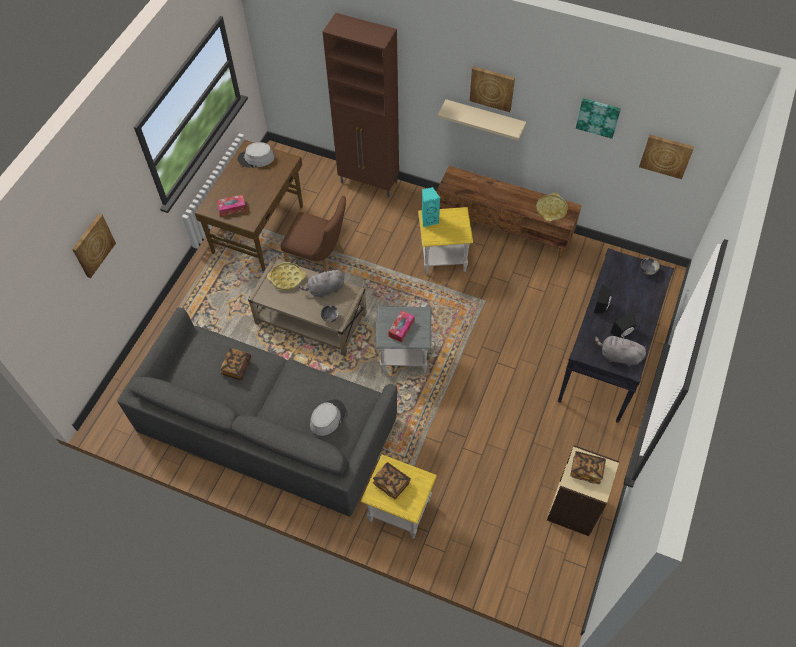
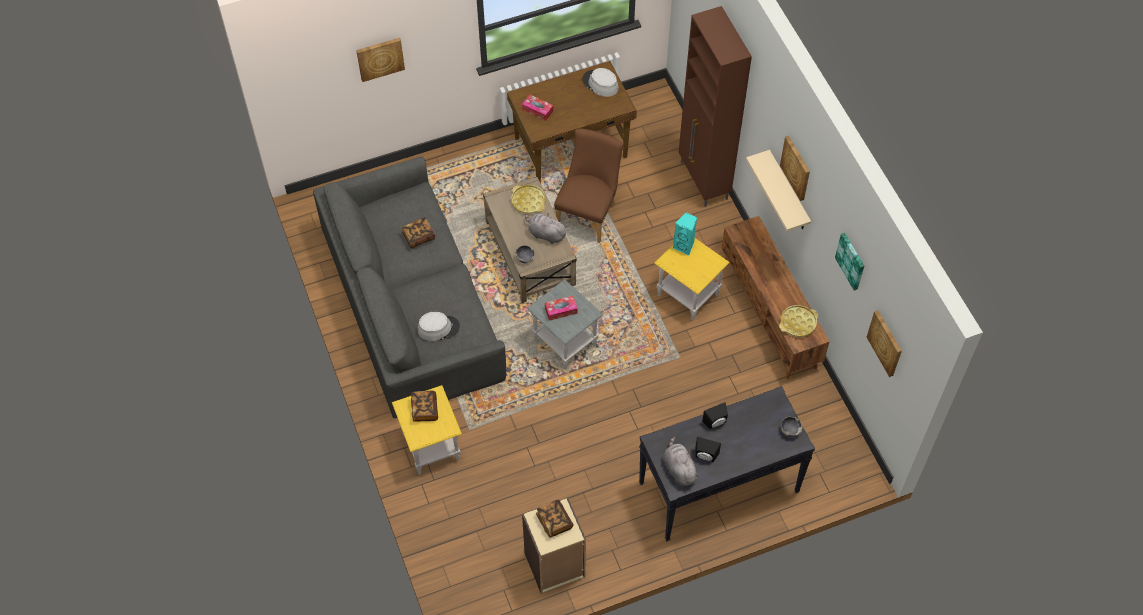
camera: 45 degrees right, 0 degrees up
(319, 260) = (588, 213): brown chair -> brown chair turned 135 degrees counterclockwise

